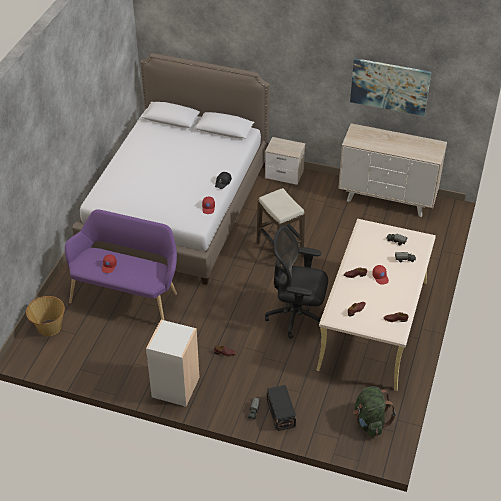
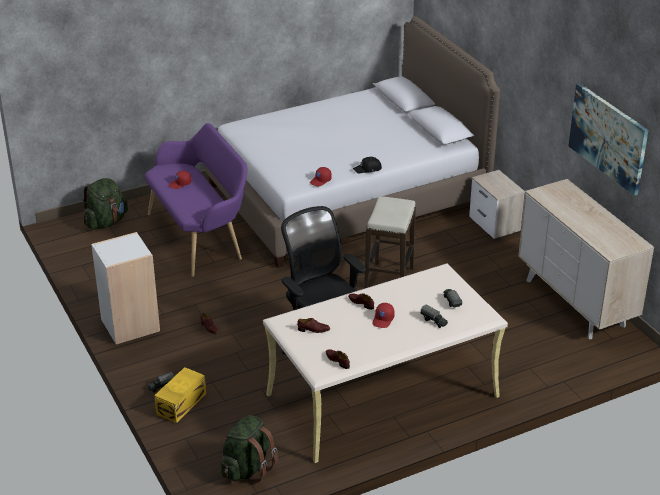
camera: 45 degrees right, 10 degrees down
(49, 327) = (106, 222): basket -> green backpack
(280, 414) = (180, 404): black storage box -> yellow storage box

